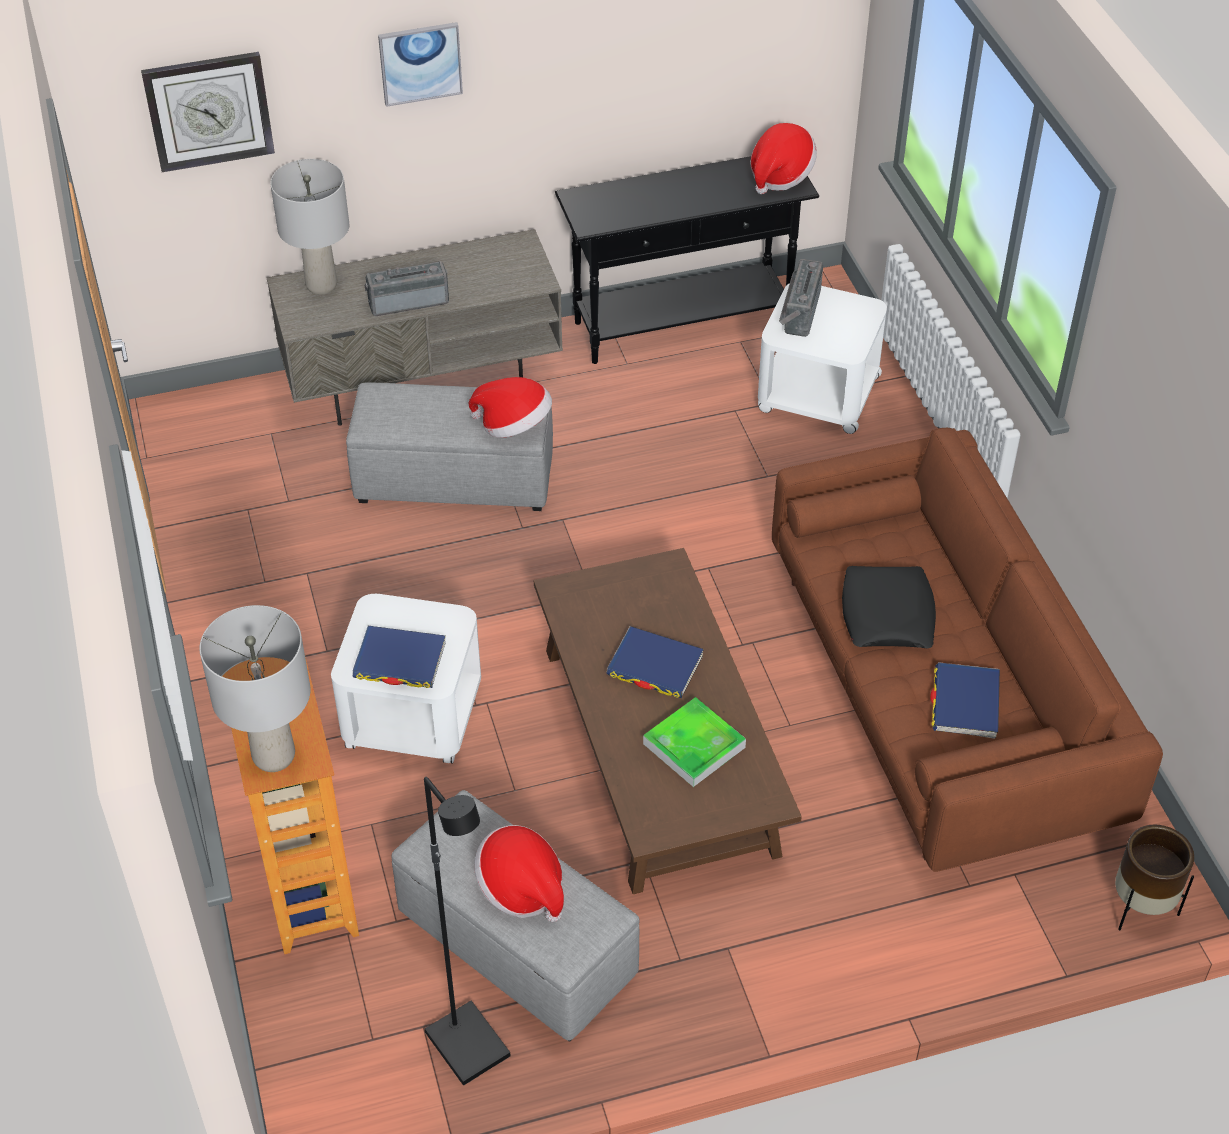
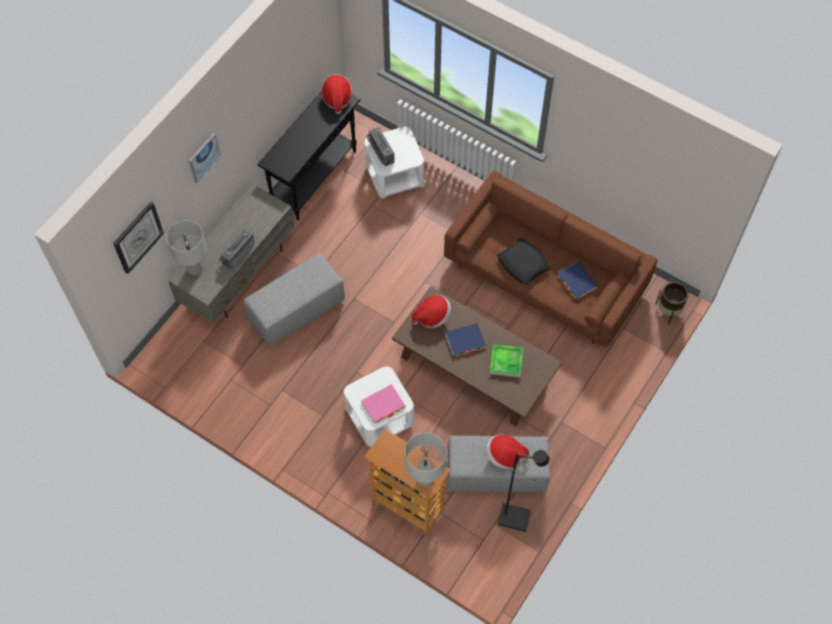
camera: 40 degrees left, 15 degrees up
(399, 661) = (383, 405): blue book -> pink book
(514, 425) = (324, 278): hat -> hat (432, 316)

